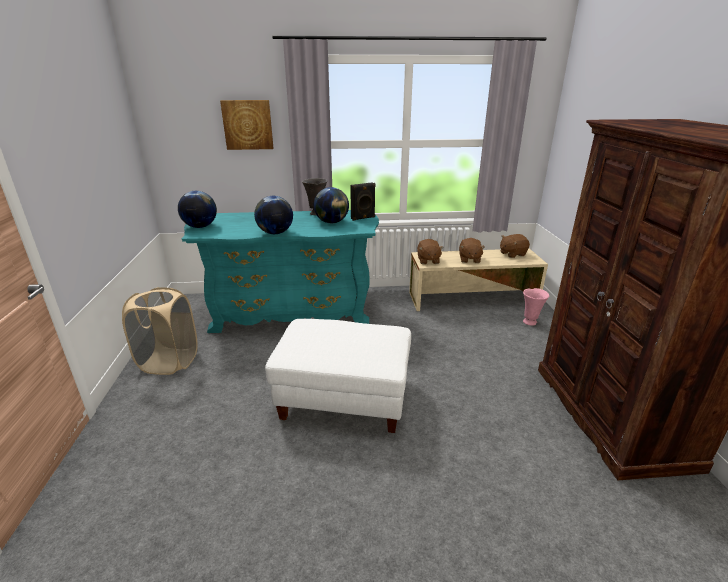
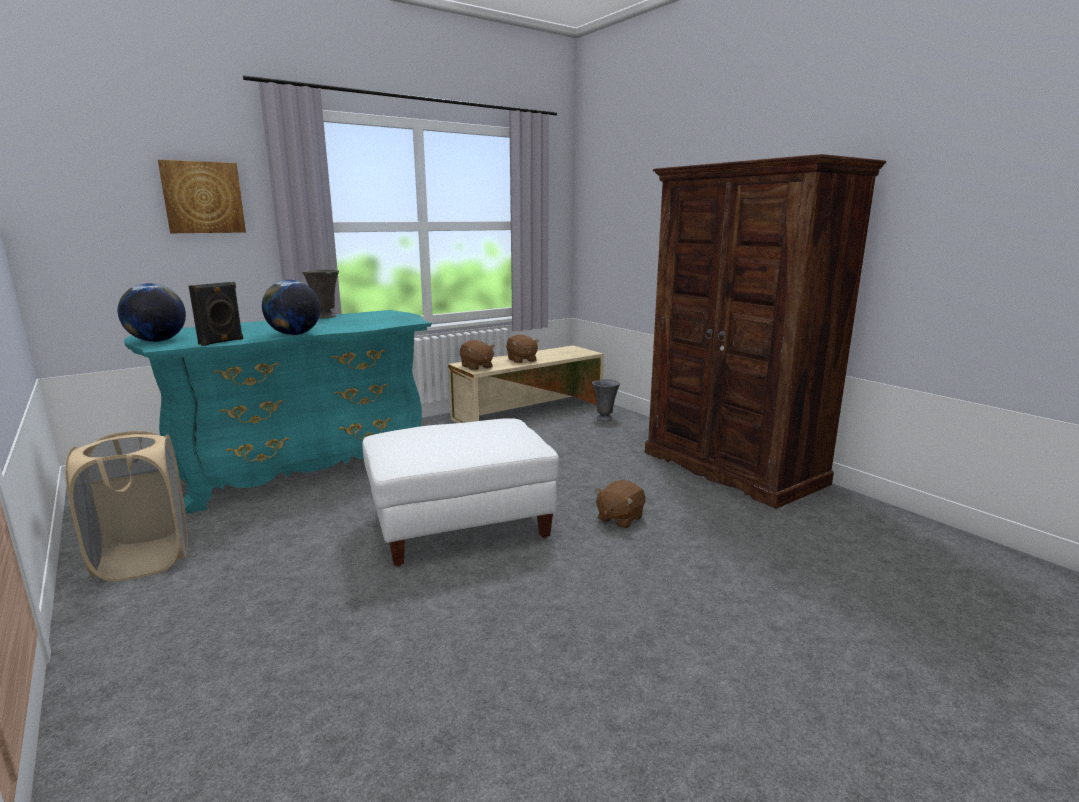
camera: 30 degrees left, 10 degrees down
(331, 222) = (360, 321): globe -> none
(363, 218) = (396, 315): black speaker -> black speaker (222, 342)
(512, 254) = (561, 351): brown plush toy -> brown plush toy (619, 518)
(530, 322) = (604, 418): pink vase -> grey vase

